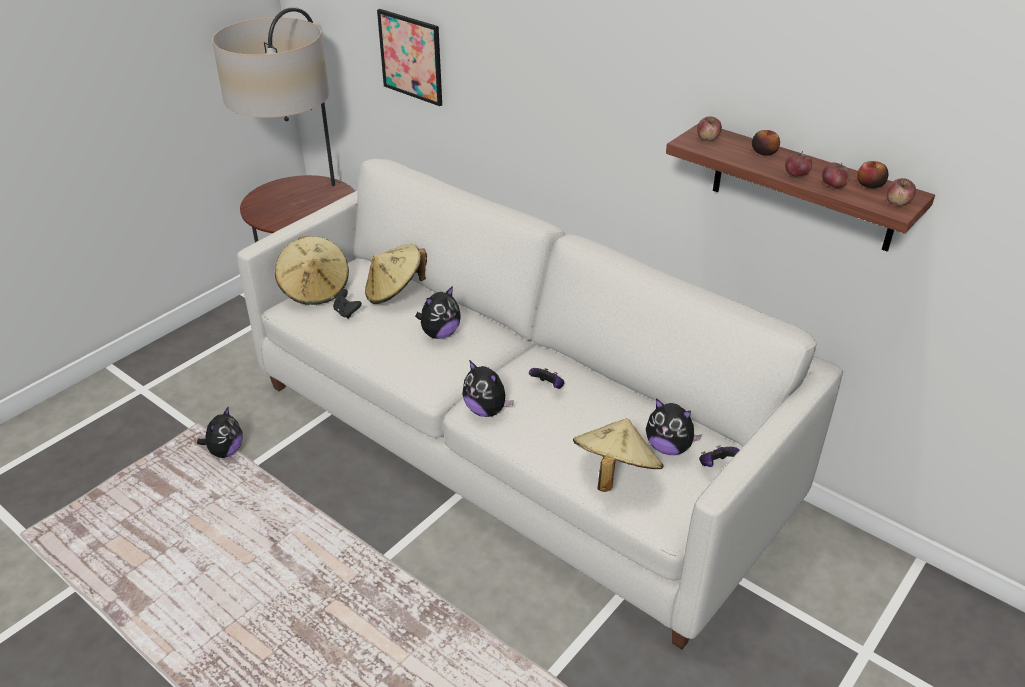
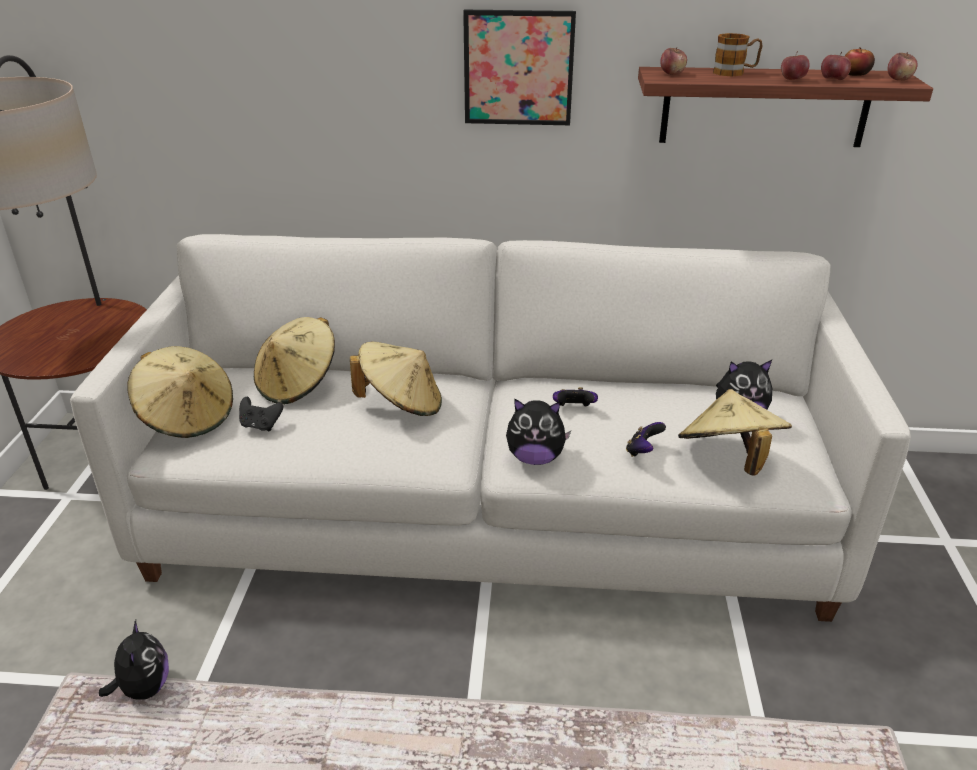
camera: 35 degrees left, 5 degrees down
(411, 57) = (207, 93): picture -> picture (518, 68)
(440, 334) = (401, 404): plush toy -> beige hat
(715, 465) = (789, 414): game controller -> game controller (643, 451)
(764, 152) = (735, 72): apple -> mug

